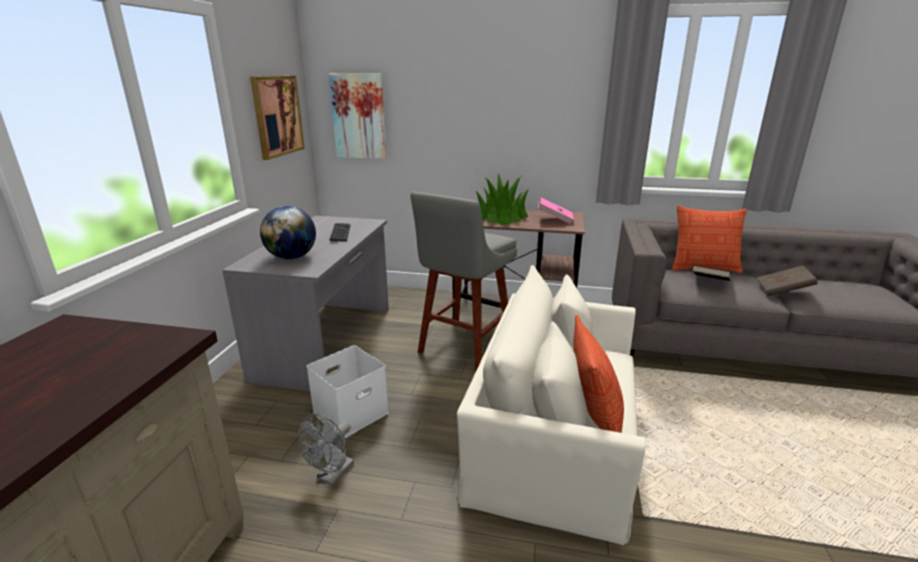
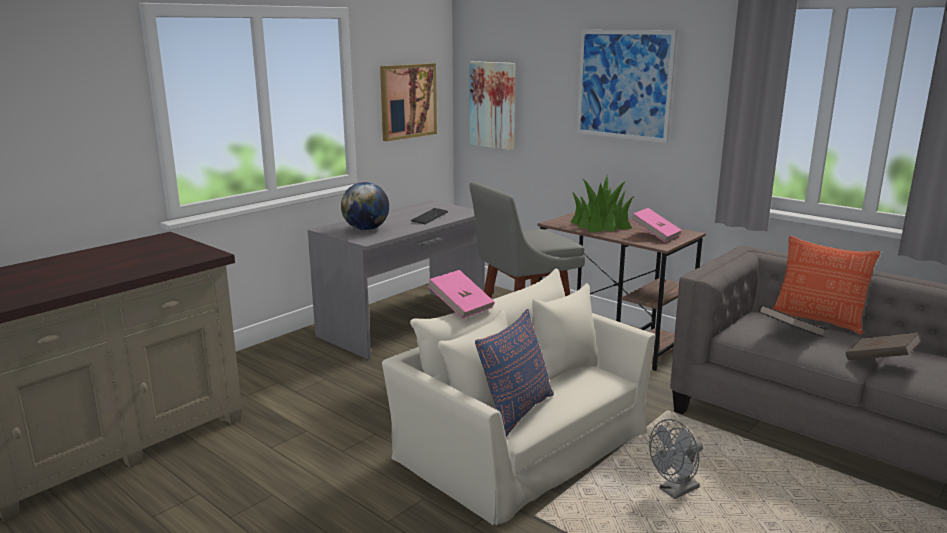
camera: 30 degrees right, 5 degrees down
(332, 475) = (321, 411): grey fan -> grey fan (675, 491)
(351, 411) = (374, 376): white storage box -> none
(500, 90) = (624, 85): none -> picture
(506, 327) = (461, 307): none -> pink book
(593, 420) = (517, 412): orange pillow -> blue pillow

